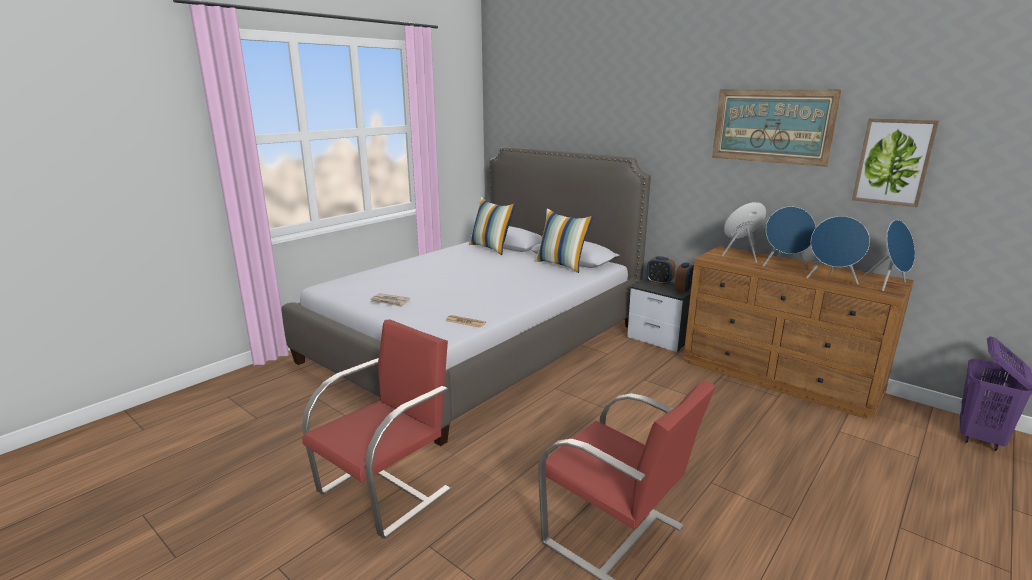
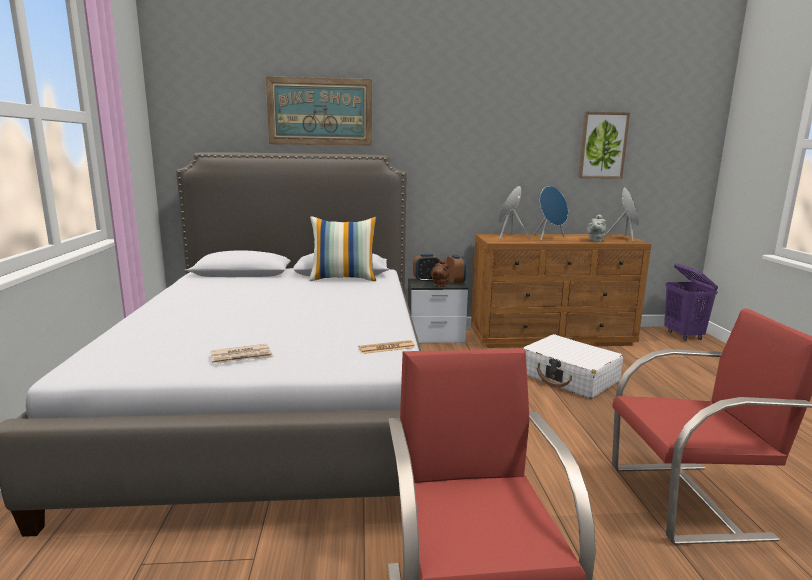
camera: 45 degrees left, 5 degrees down
(491, 248) = (230, 279): pillow -> none
(661, 290) = (439, 285): none -> brown teapot
(715, 416) = (569, 377): none -> white suitcase
(772, 126) = (512, 119): picture -> picture (320, 112)
(831, 280) = (595, 241): blue speaker -> grey teapot

